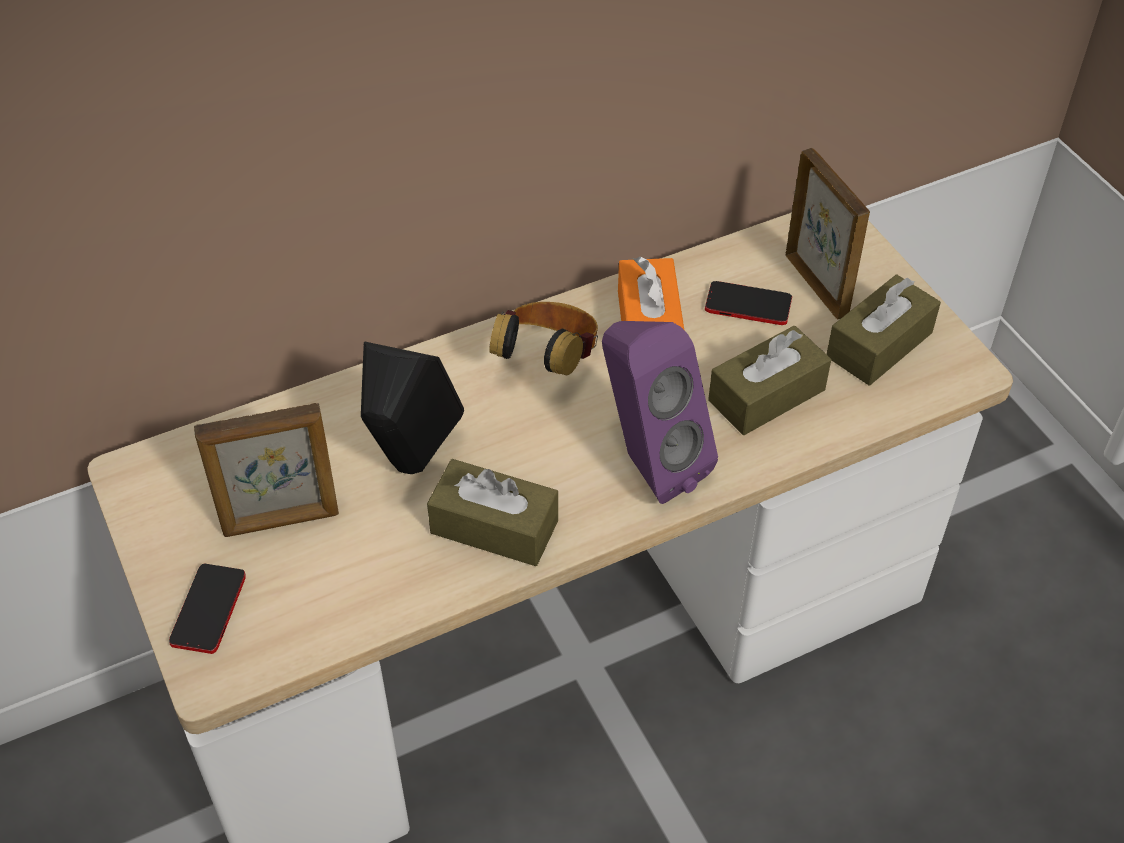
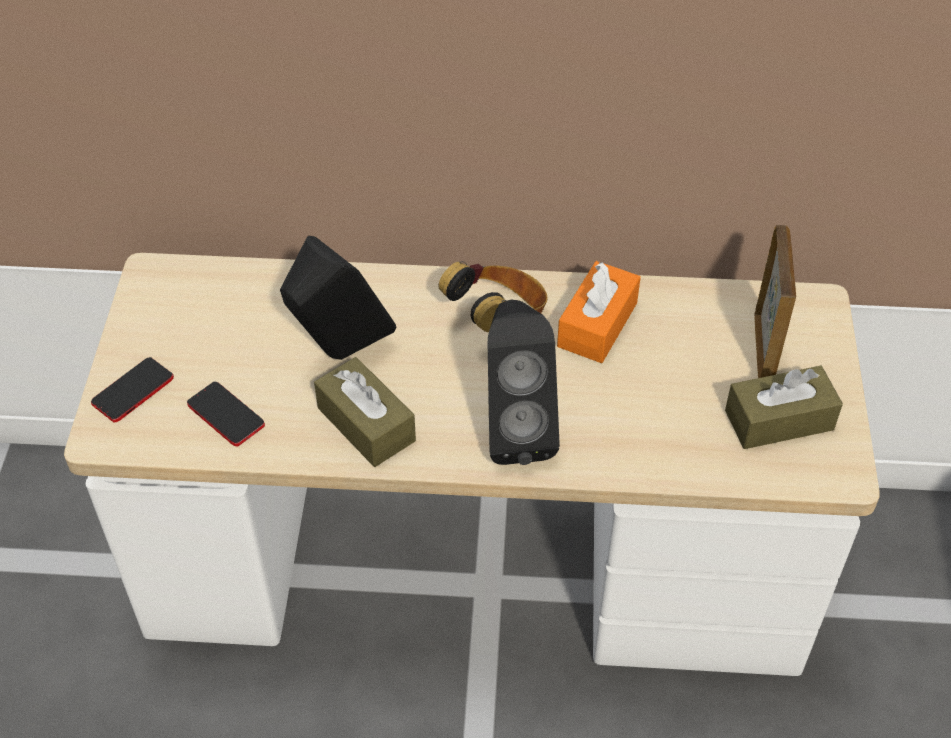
camera: 30 degrees right, 0 degrees up
(281, 521) = (223, 352): picture frame -> none
(648, 463) = (516, 430): purple speaker -> black speaker
(748, 304) = (691, 341): phone -> phone (226, 415)
(766, 395) = (651, 419): brown tissue box -> none

